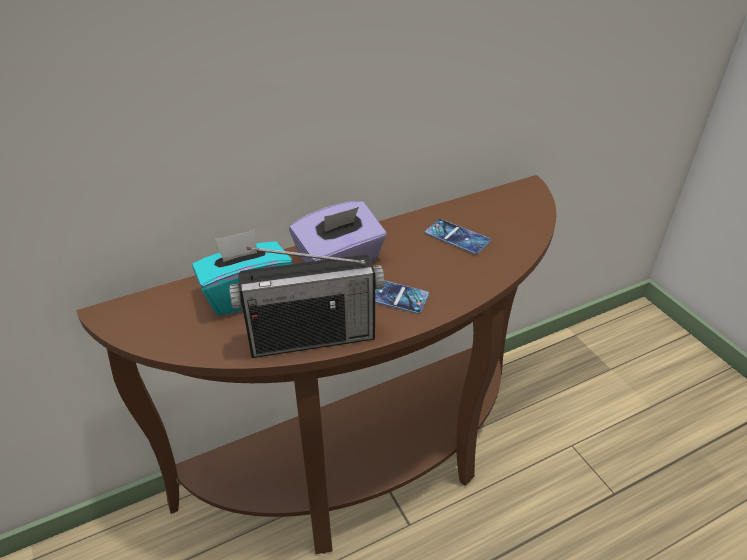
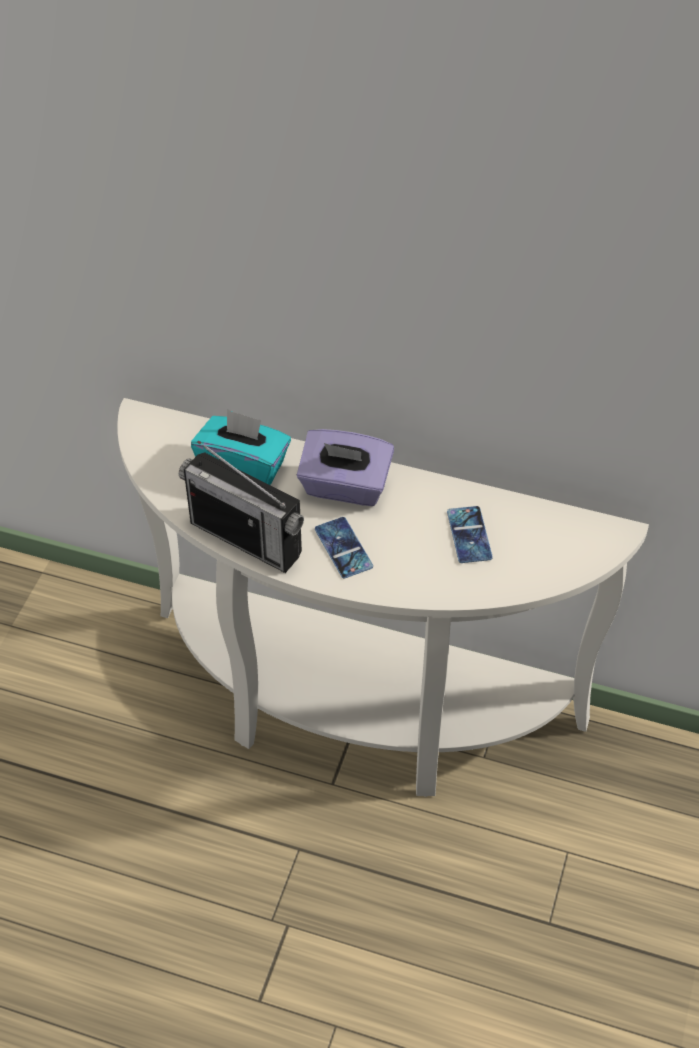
camera: 45 degrees right, 10 degrees up
(369, 467) = (353, 709): brown console table -> white console table

